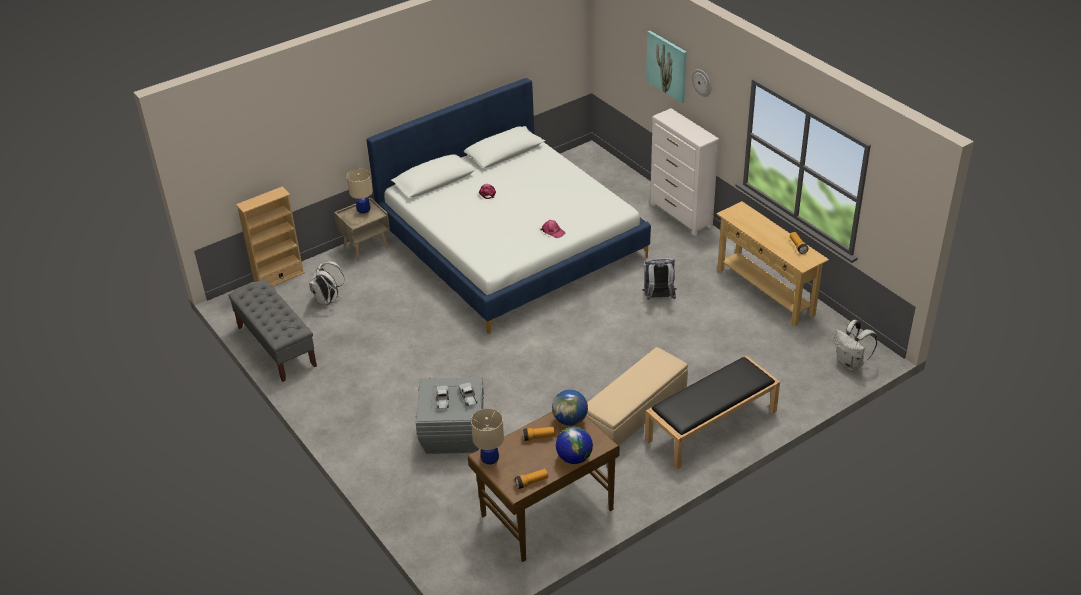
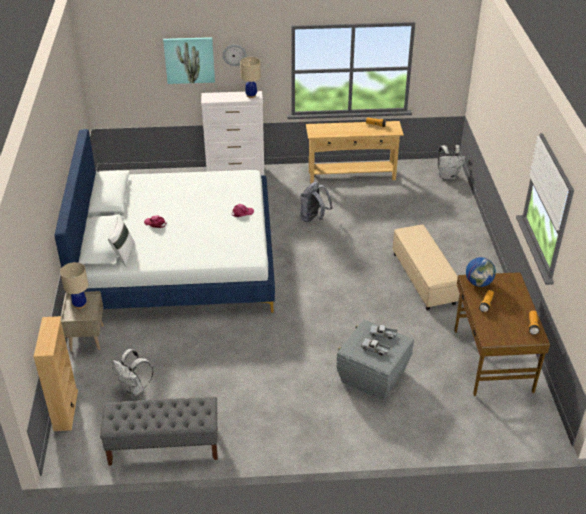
camera: 60 degrees left, 0 degrees up
(430, 197) = (123, 254): none -> white pillow
(490, 461) = (496, 338): beige table lamp -> beige table lamp (251, 95)
(574, 458) = (520, 296): globe -> none
(711, 426) = (461, 252): black bench -> none

